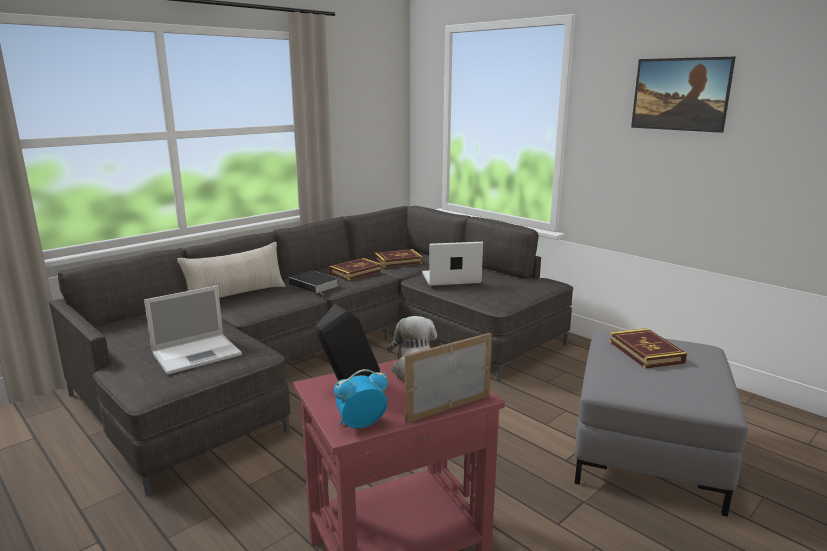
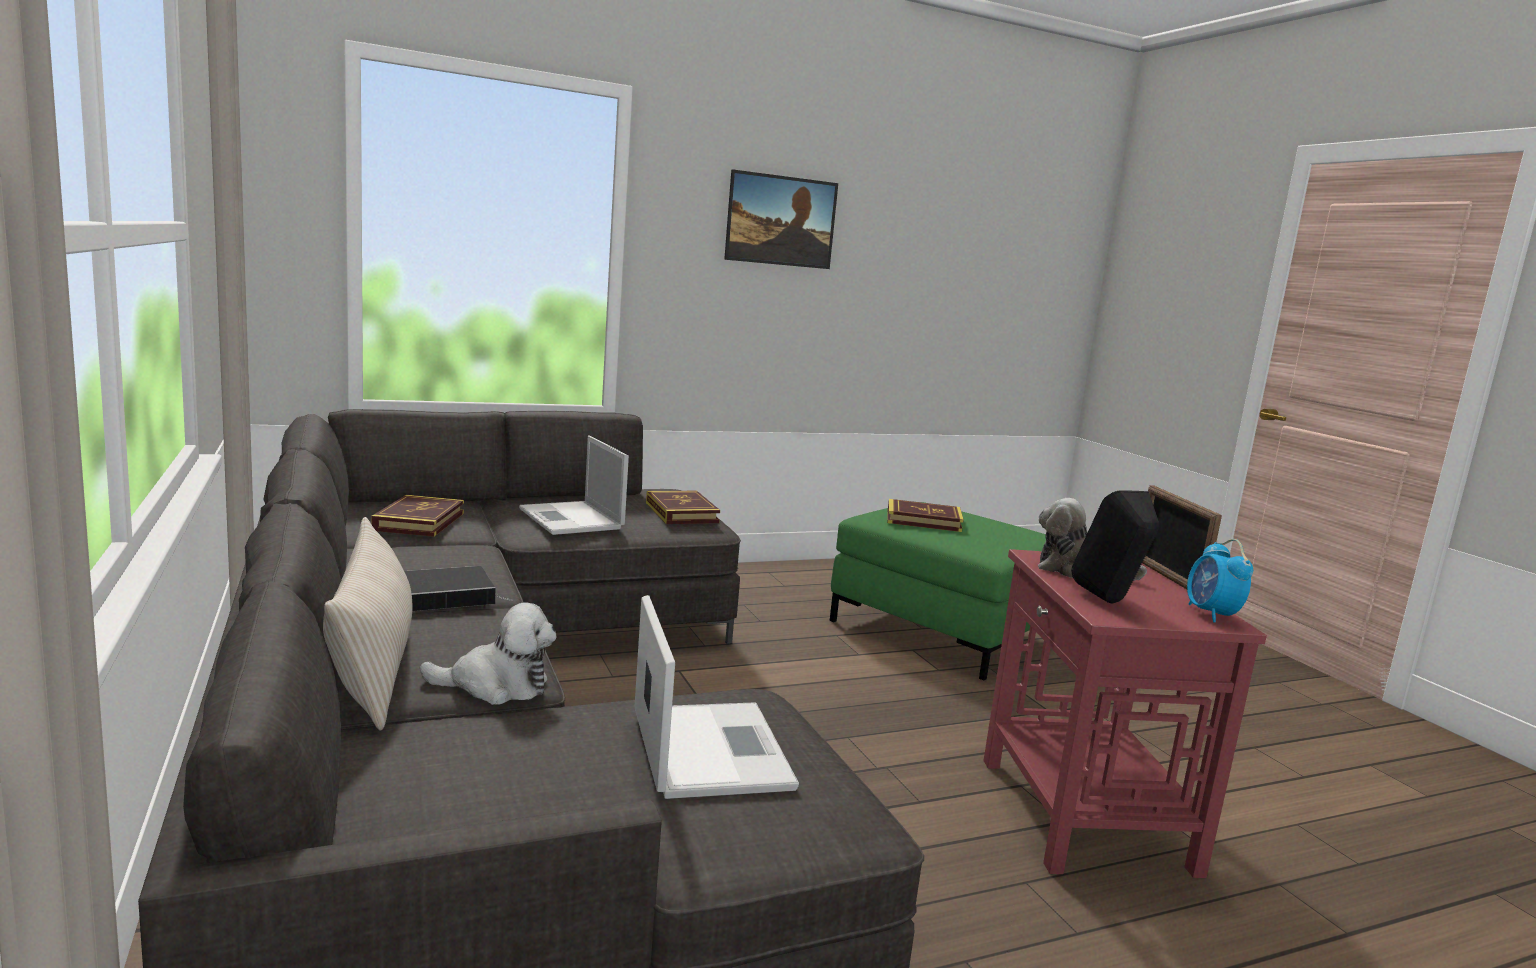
camera: 70 degrees left, 5 degrees down
(236, 313) = (497, 686): none -> plush toy
(355, 272) = (423, 556): book -> book (681, 512)
(449, 278) = (572, 519): laptop -> laptop turned 45 degrees counterclockwise
(645, 450) = (940, 631): grey ottoman -> green ottoman

